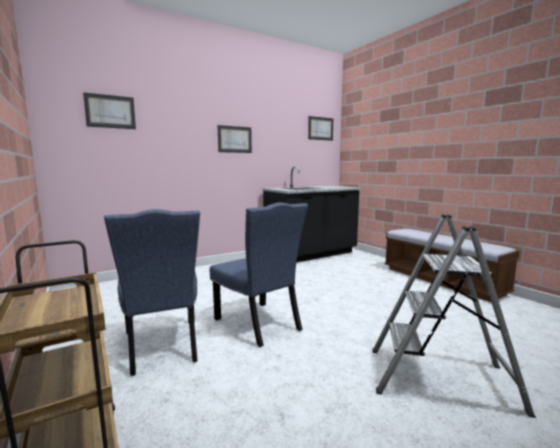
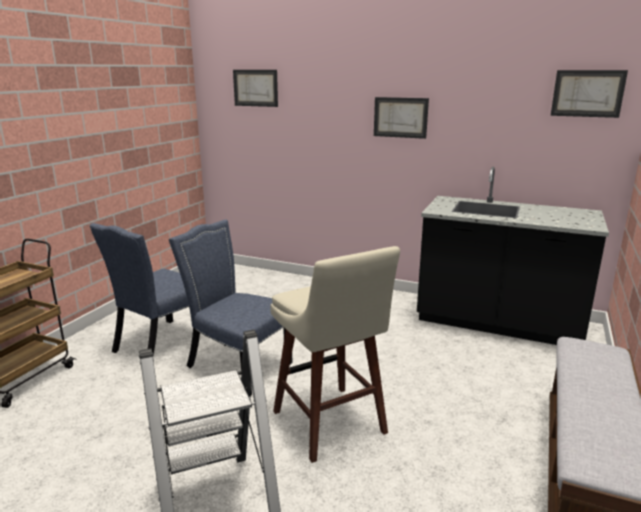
camera: 55 degrees right, 10 degrees up
(258, 323) = (239, 367): blue chair -> blue chair turned 105 degrees clockwise
(360, 314) = (330, 424): none -> beige stool

